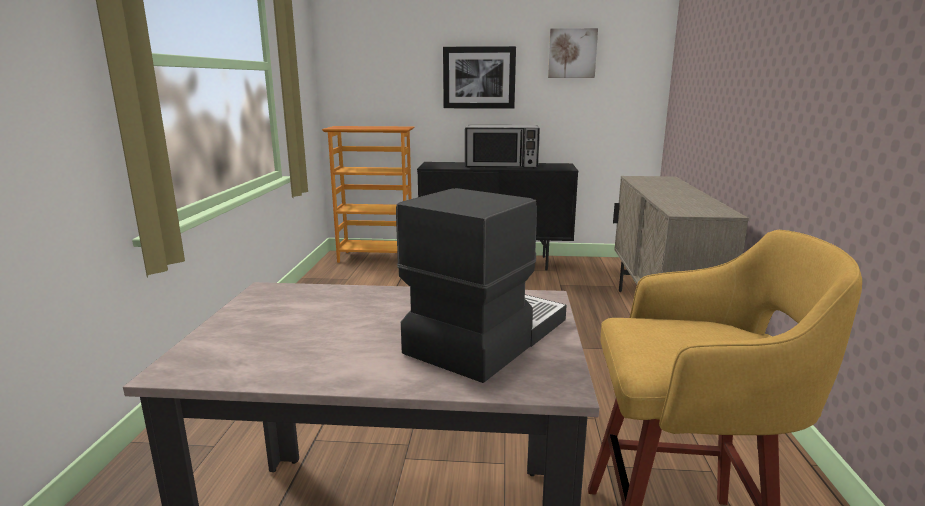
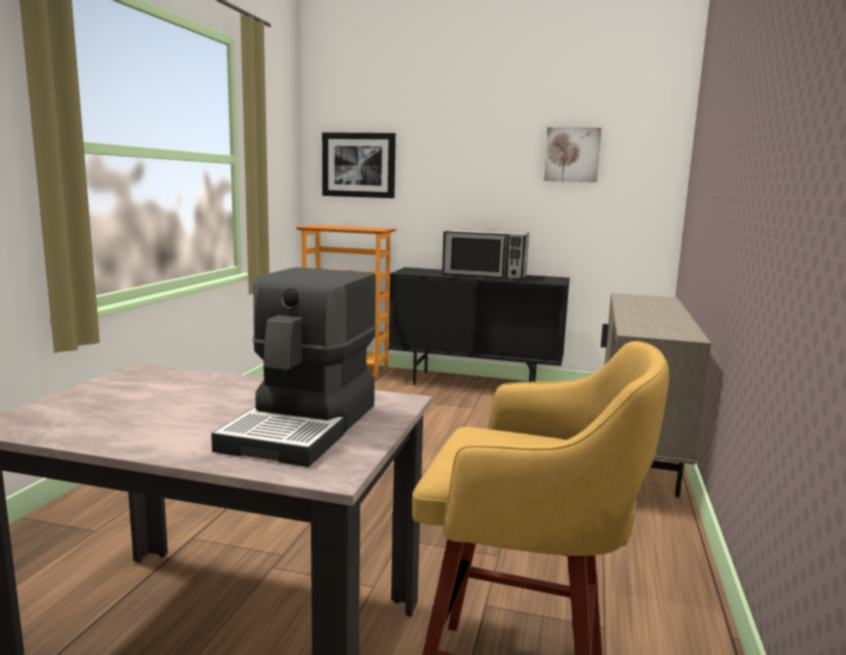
camera: 10 degrees right, 5 degrees down
(479, 78) = (468, 178): picture -> picture (358, 165)
(485, 336) = (304, 426): coffee machine -> coffee machine turned 150 degrees clockwise

